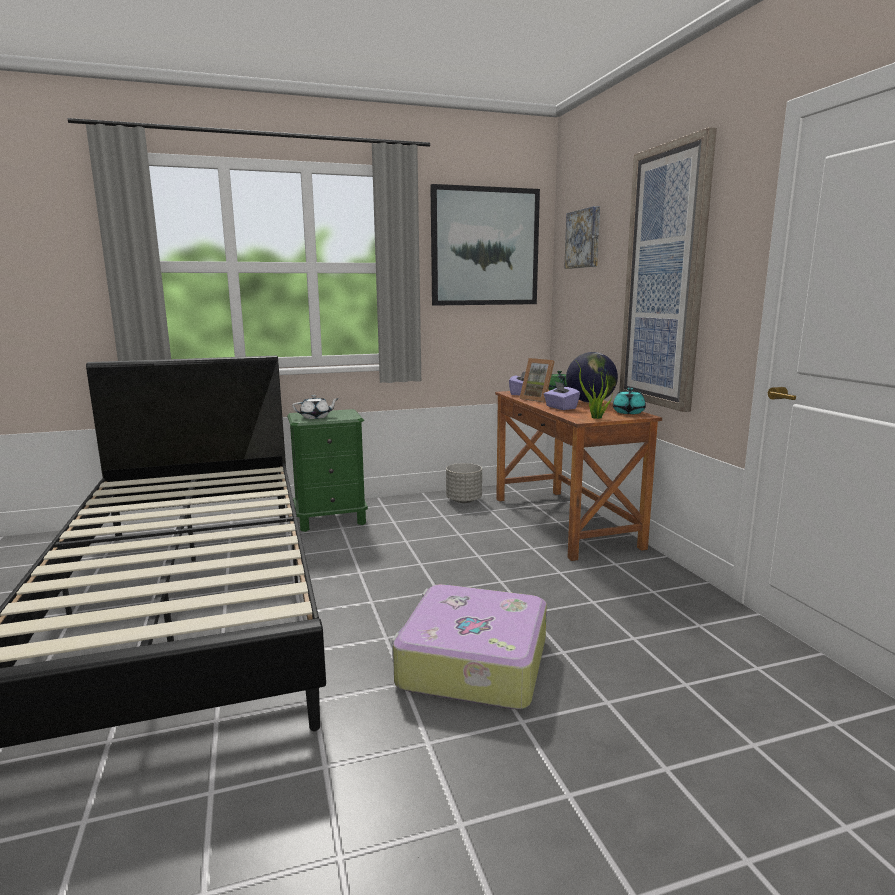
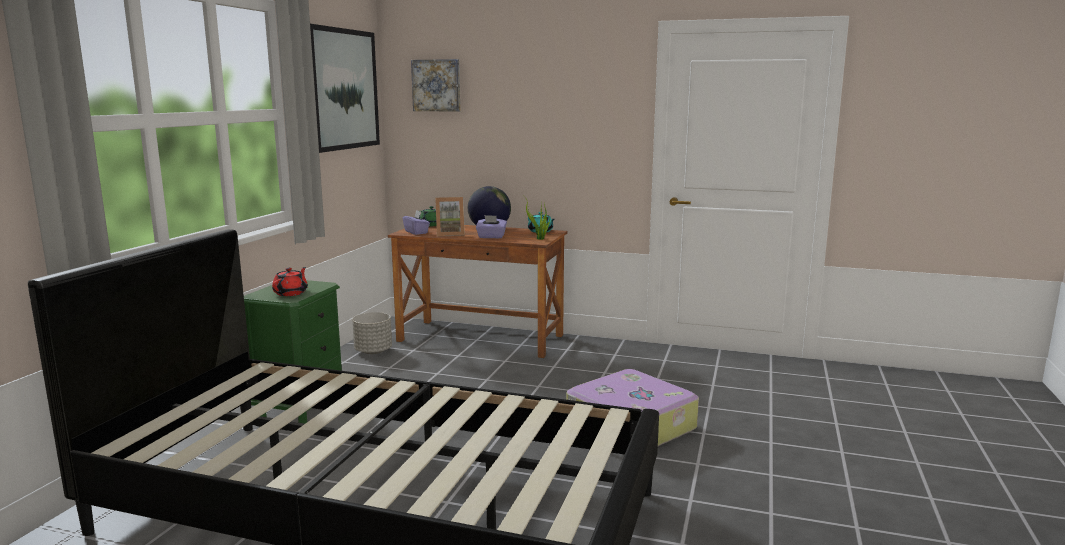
camera: 55 degrees left, 0 degrees up
(316, 417) = (291, 293): white teapot -> red teapot
(665, 278) = (553, 125): picture -> none

